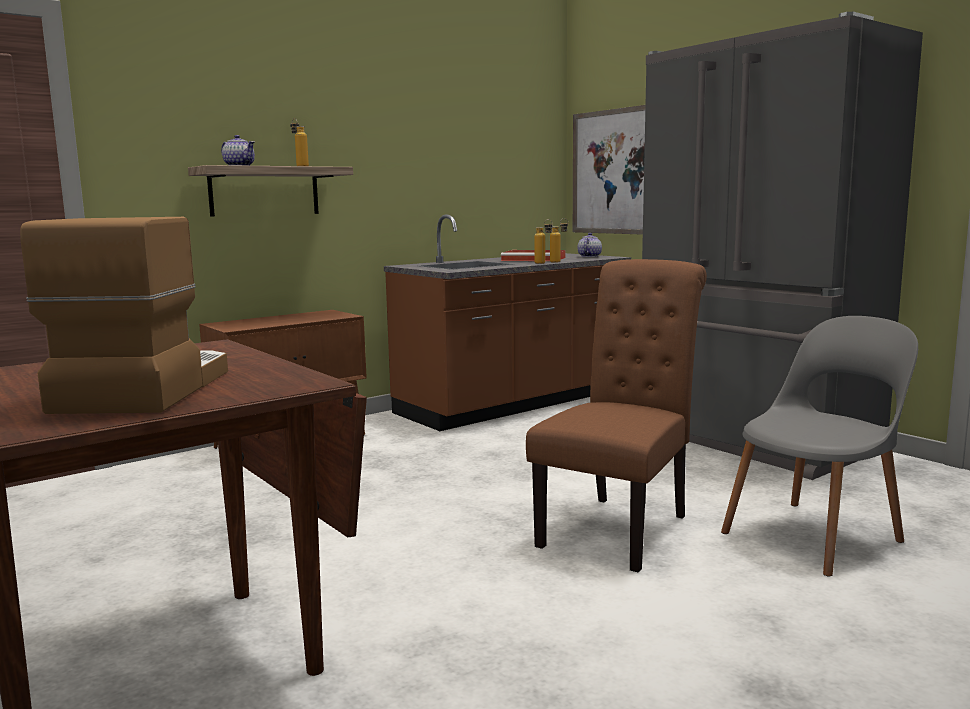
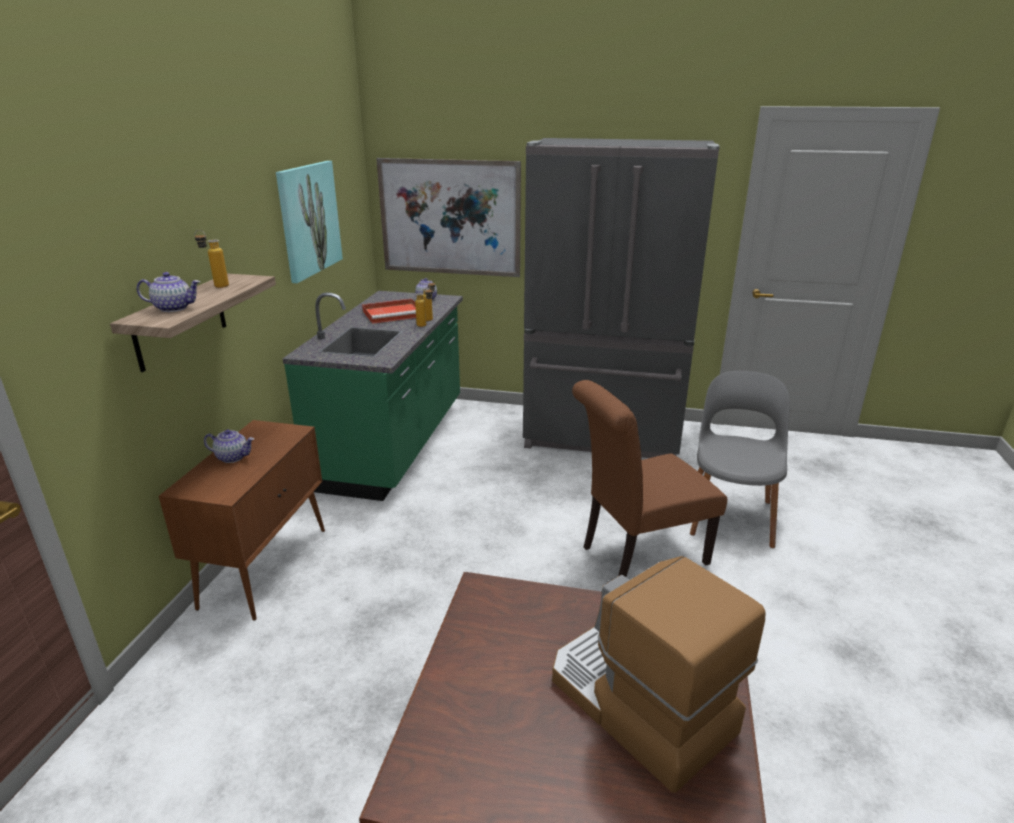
camera: 40 degrees left, 15 degrees up
(277, 318) = (233, 457): none -> teapot
(459, 153) = (309, 219): none -> picture
(513, 403) = (394, 443): brown counter -> green counter
(620, 527) = (637, 556): brown chair -> brown chair turned 105 degrees counterclockwise

